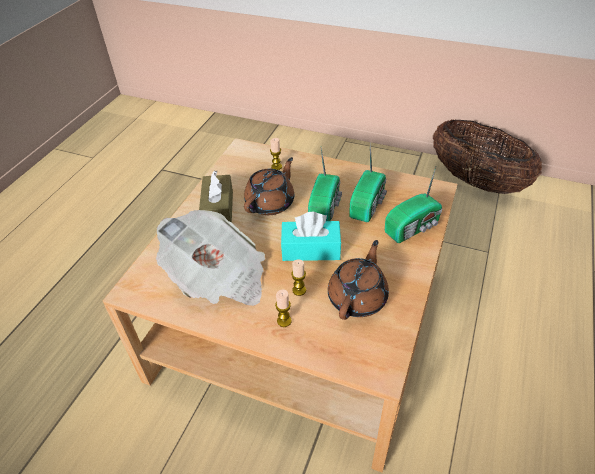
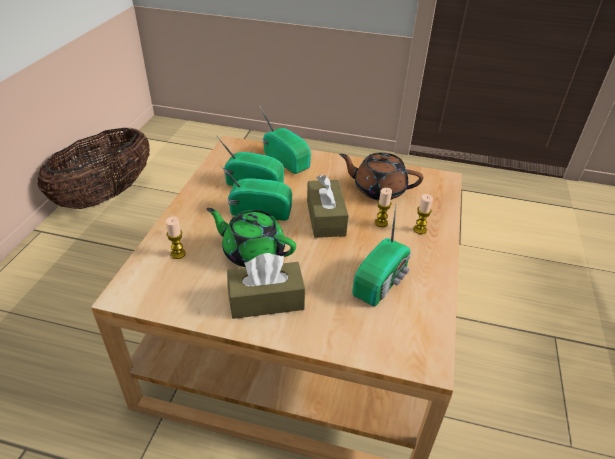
camera: 100 degrees left, 5 degrees down
(219, 278) = (382, 281): newspaper -> radio
(271, 203) = (253, 252): brown teapot -> green teapot
(311, 249) = (325, 218): turquoise tissue box -> brown tissue box

